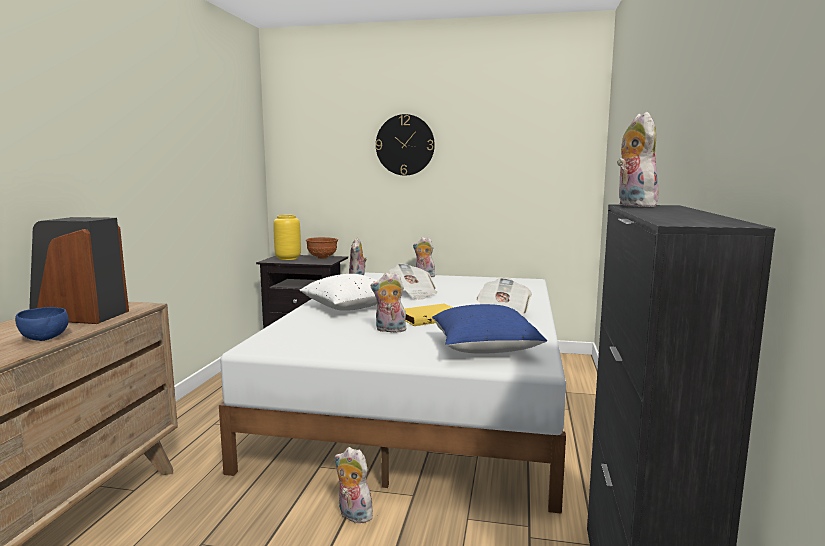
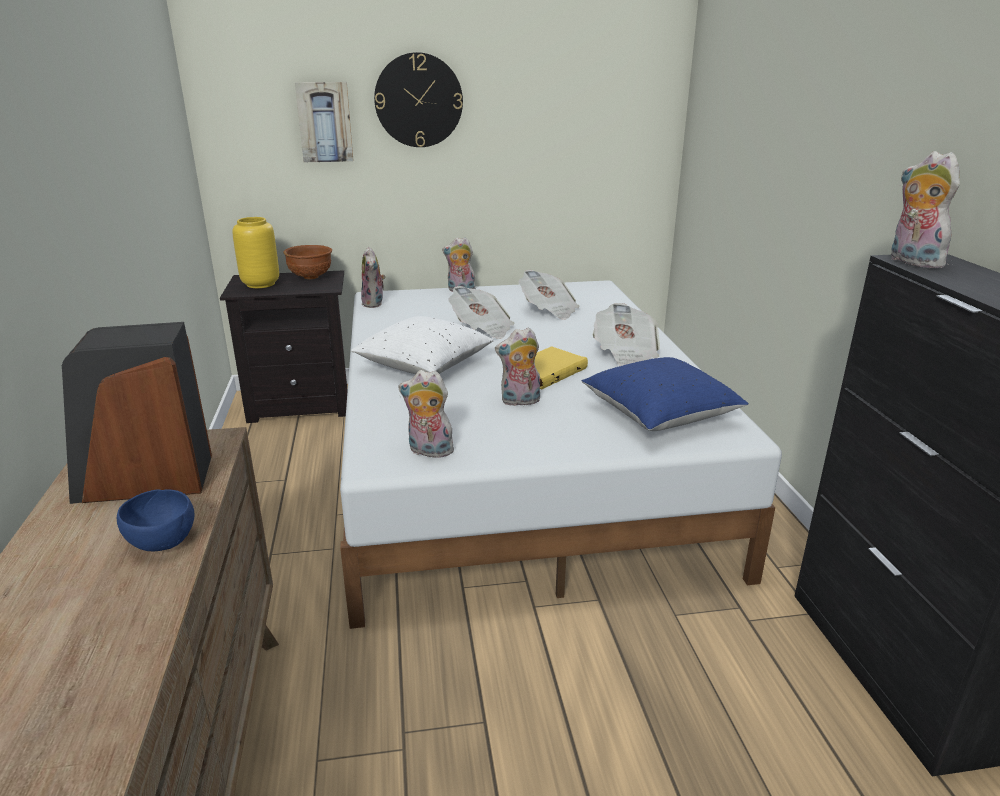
camera: 20 degrees left, 15 degrees up
(344, 158) = (325, 122): none -> picture
(352, 515) = (552, 643): plush toy -> plush toy (428, 451)
(474, 289) = (548, 310): none -> newspaper

